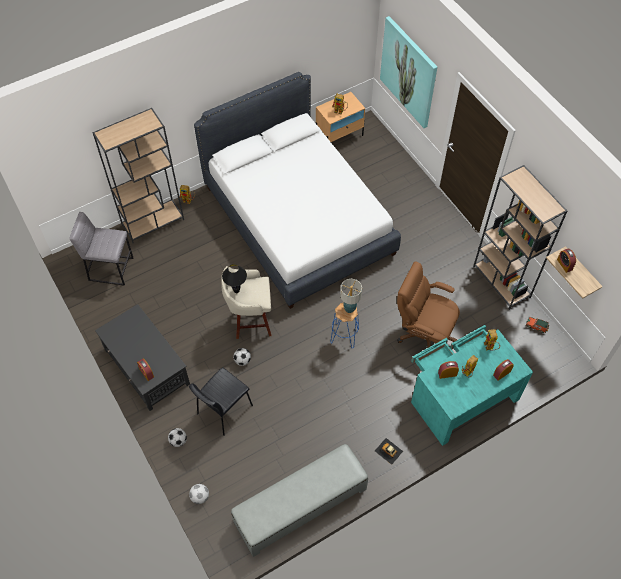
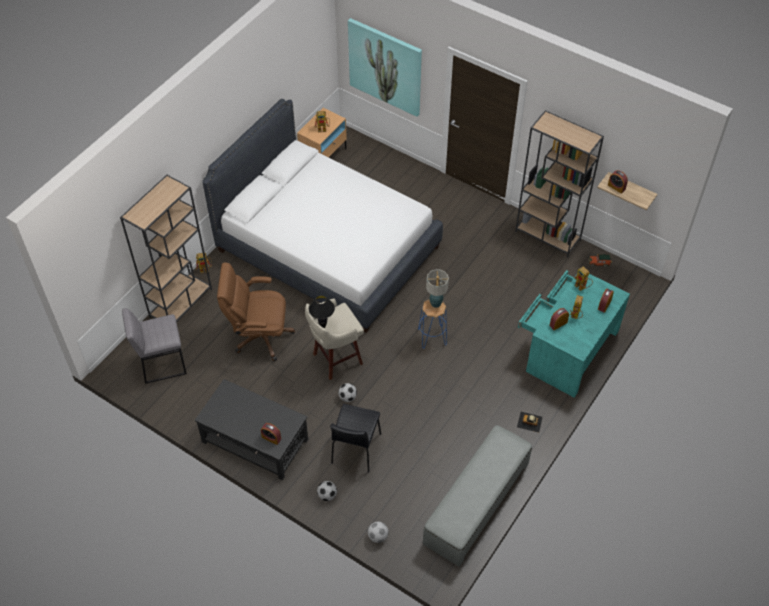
camera: 25 degrees left, 5 degrees down
(423, 334) = (503, 307): brown office chair -> brown office chair (259, 336)

